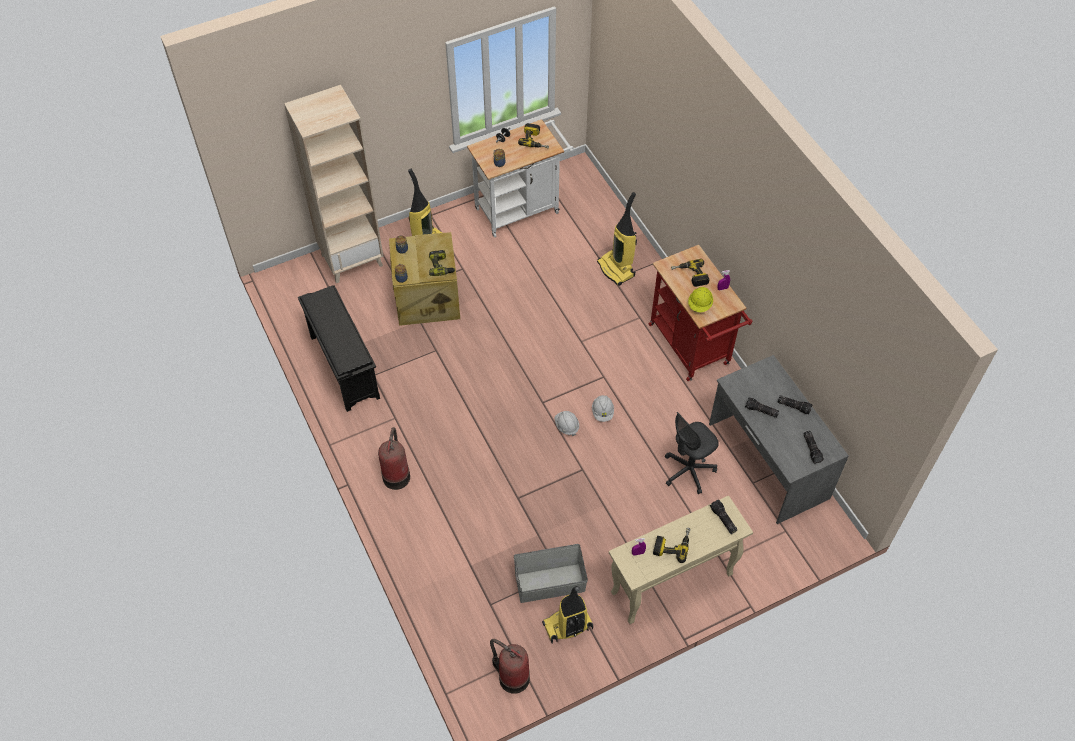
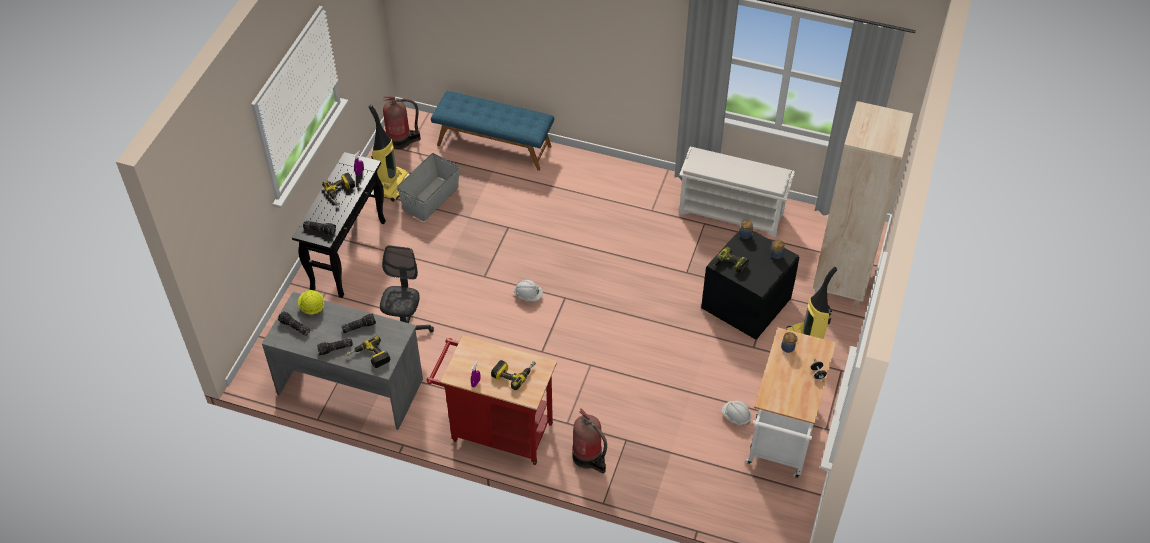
camera: 135 degrees right, 5 degrees down
(343, 366) = (732, 213): black shoe rack -> white shoe rack
(396, 475) = (603, 181): fire extinguisher -> fire extinguisher (588, 457)
(426, 299) = (746, 302): beige storage box -> black storage box
(438, 593) = (494, 145): none -> blue bench
(535, 140) = (790, 395): power drill -> power drill (369, 357)
(602, 412) = (513, 325): white hard hat -> white hard hat (736, 416)
(616, 269) = (634, 451): vacuum cleaner -> none
(671, 584) = (348, 254): beige console table -> black console table
(700, 305) = (480, 353): yellow hard hat -> yellow hard hat (312, 307)

